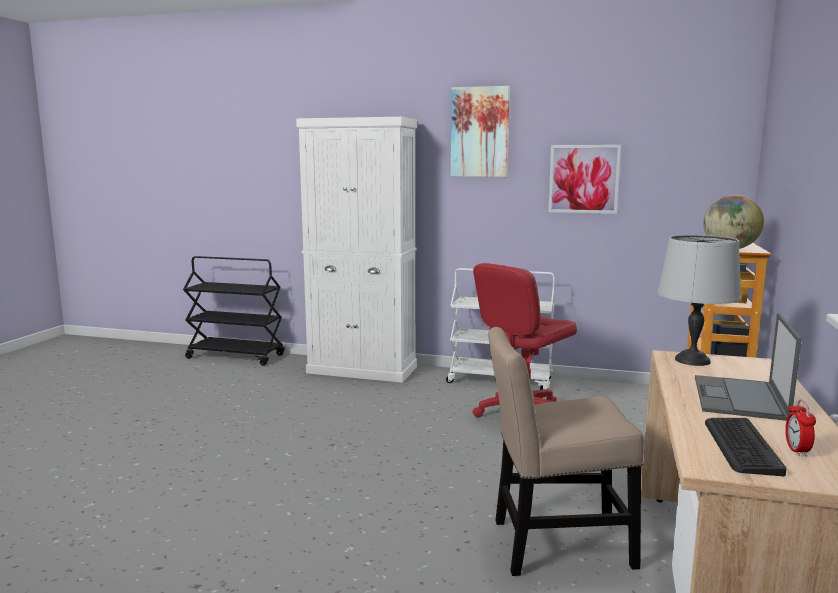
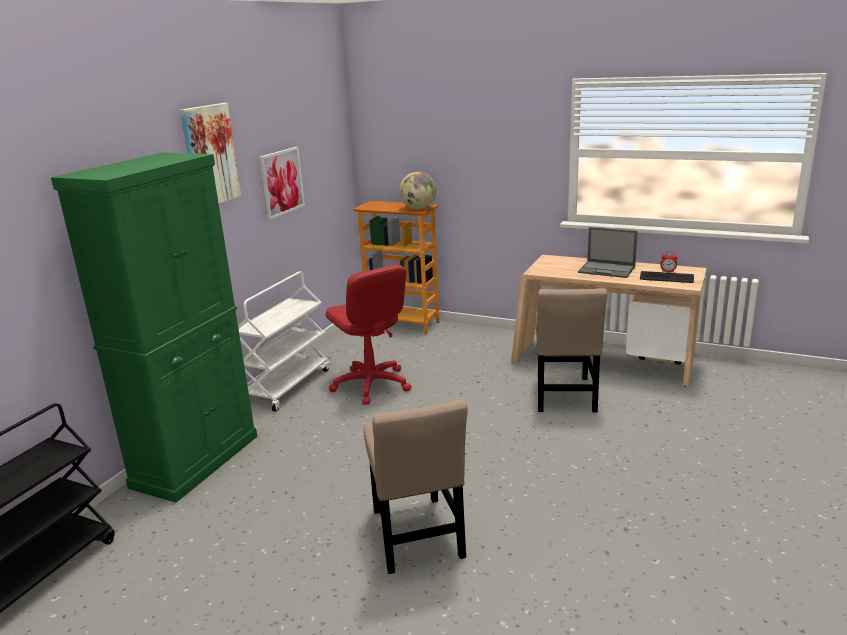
camera: 80 degrees left, 10 degrees up
(230, 459) = (417, 537): none -> beige chair
(362, 370) = (196, 460): white cabinet -> green cabinet
(691, 360) = (546, 269): grey table lamp -> none

